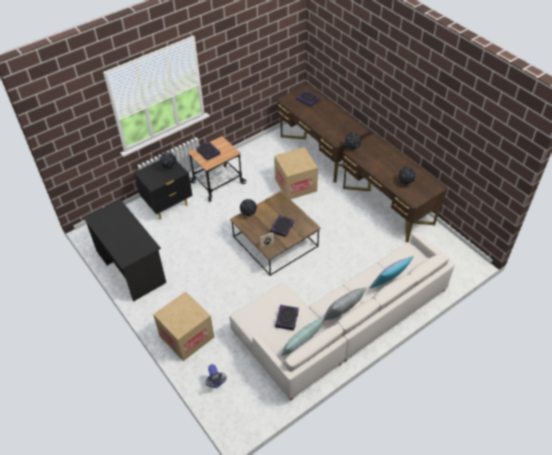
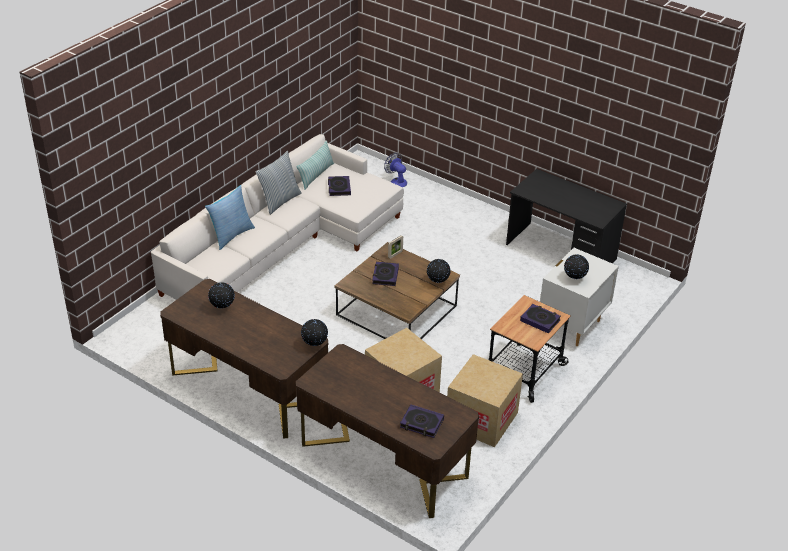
camera: 160 degrees right, 10 degrees down
(168, 206) = (572, 326): black nightstand -> white nightstand
(186, 336) = (448, 207): cardboard box -> cardboard box (481, 419)

